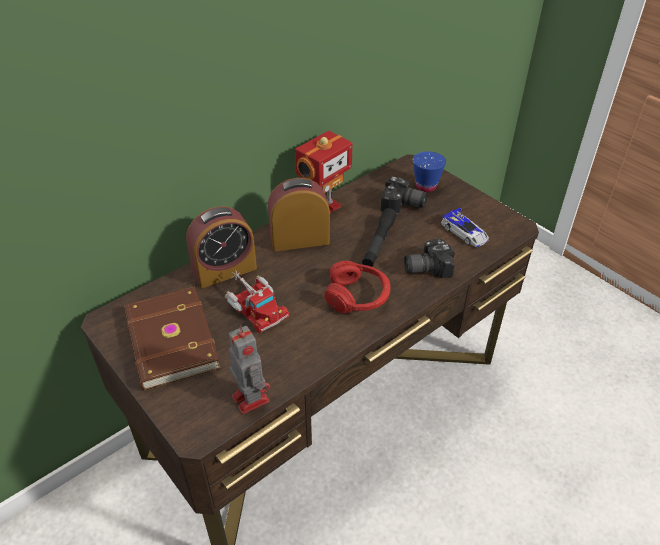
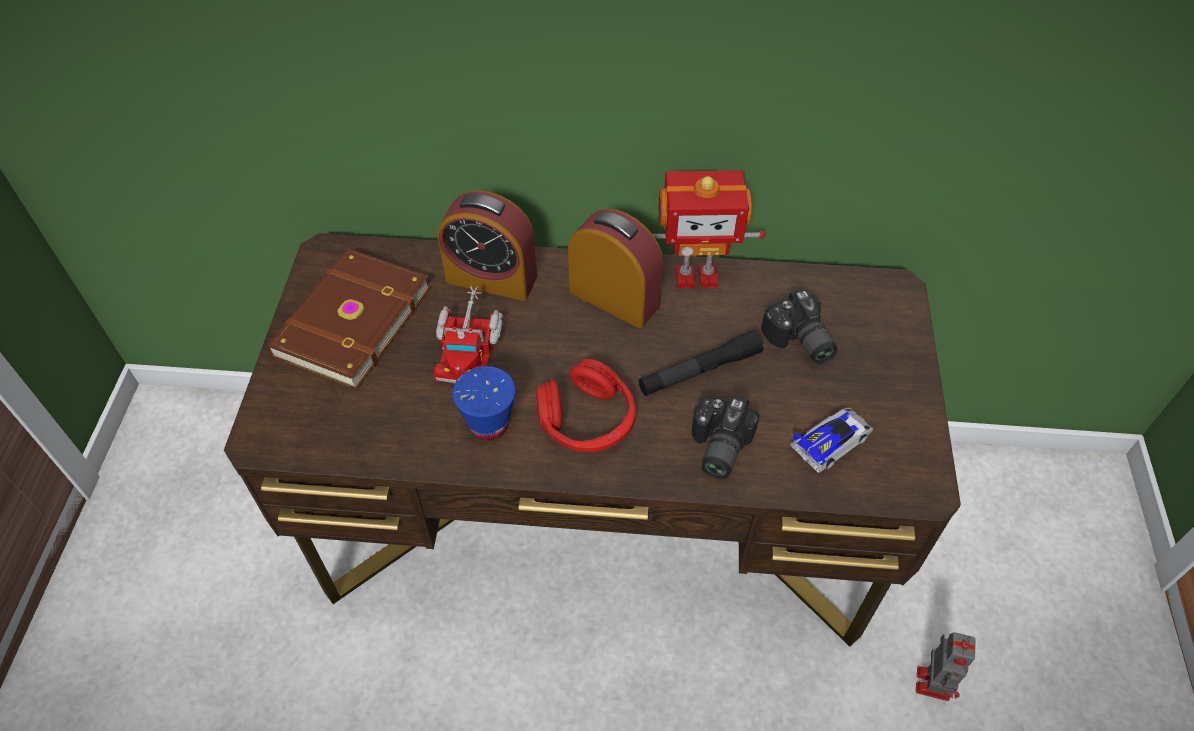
camera: 45 degrees right, 10 degrees up
(250, 397) = (344, 444): toy robot -> toy robot (933, 681)
(426, 186) = (869, 336): blue cup -> blue cup (489, 424)
(426, 267) = (716, 447): camera -> camera turned 105 degrees counterclockwise
(465, 233) = (832, 441): toy car -> toy car turned 135 degrees counterclockwise

